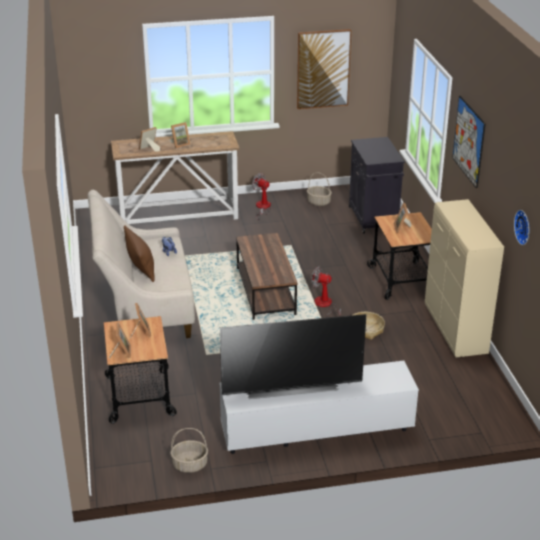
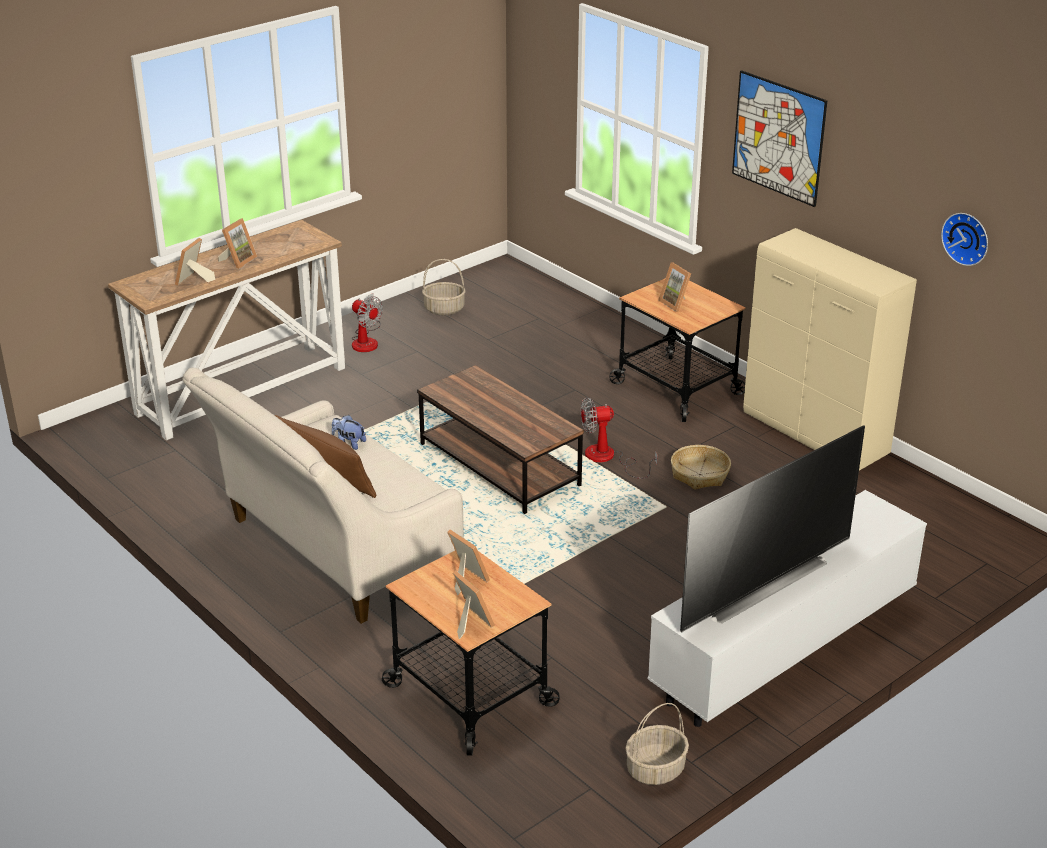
camera: 30 degrees left, 0 degrees up
(262, 208) = (366, 340): fan -> fan turned 150 degrees counterclockwise
(323, 69) = (414, 85): picture -> none
(373, 219) = (549, 312): black cabinet -> none

